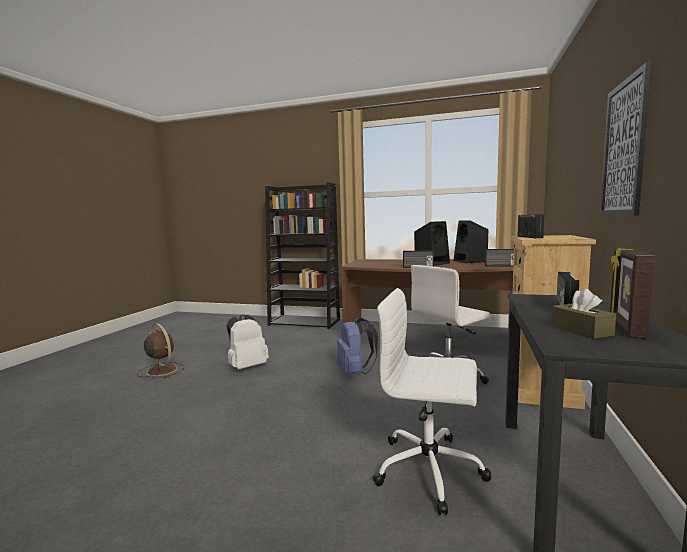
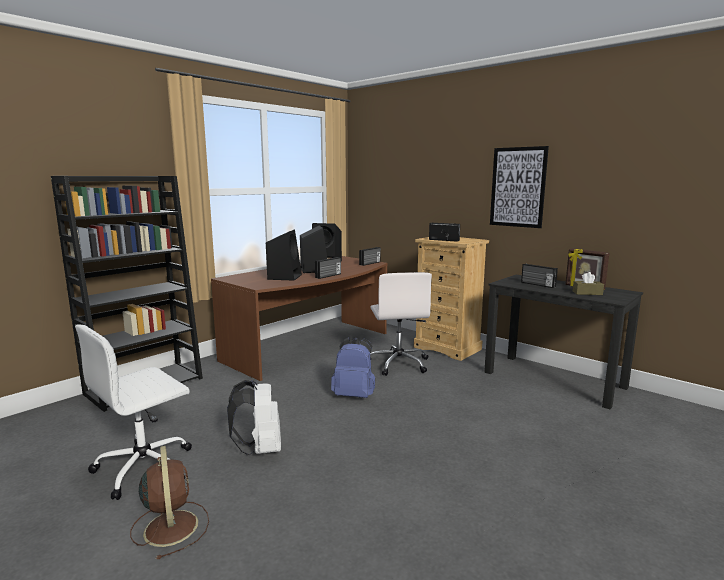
camera: 65 degrees left, 5 degrees up
(161, 370) = (171, 526): brown fan -> brown fan turned 90 degrees clockwise
(391, 263) = (284, 277): none -> black speaker
(431, 470) = (527, 409): white office chair -> white office chair (146, 467)

